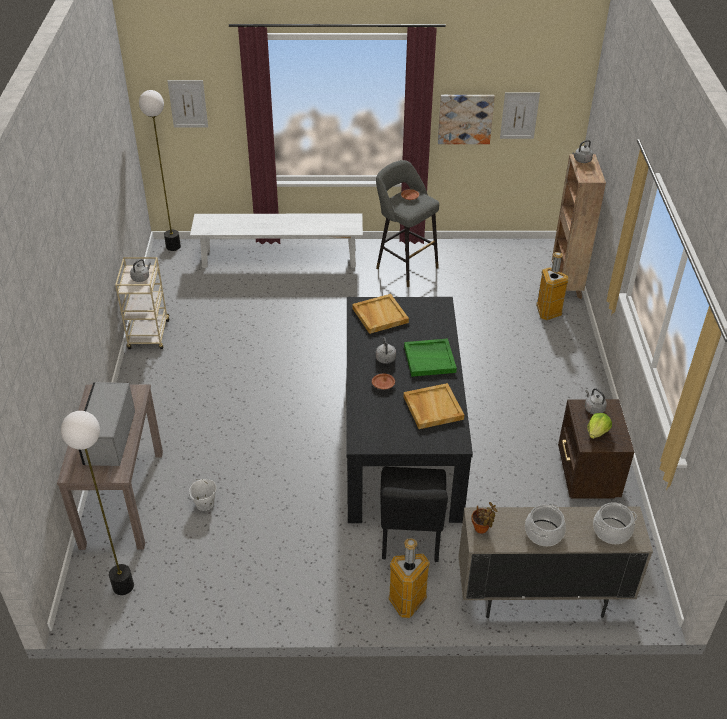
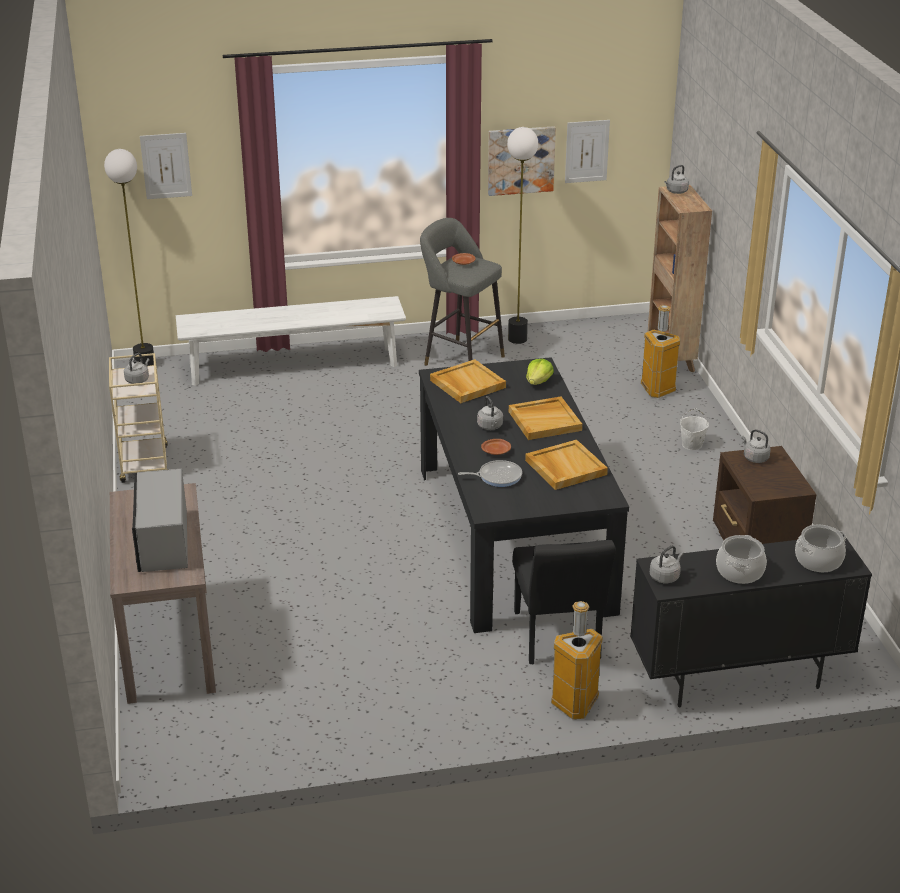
camera: 10 degrees left, 10 degrees down
(123, 586) = (201, 734): floor lamp -> floor lamp (517, 339)
(204, 504) = (281, 635): white bucket -> white bucket (692, 445)
(377, 410) = (497, 476): none -> frying pan
(430, 359) = (545, 420): green tray -> beige tray
(482, 529) = (665, 576): potted plant -> grey kettle
(540, 597) = (738, 678): beige cabinet -> black cabinet
(597, 432) = (766, 480): lettuce -> lettuce (538, 382)

